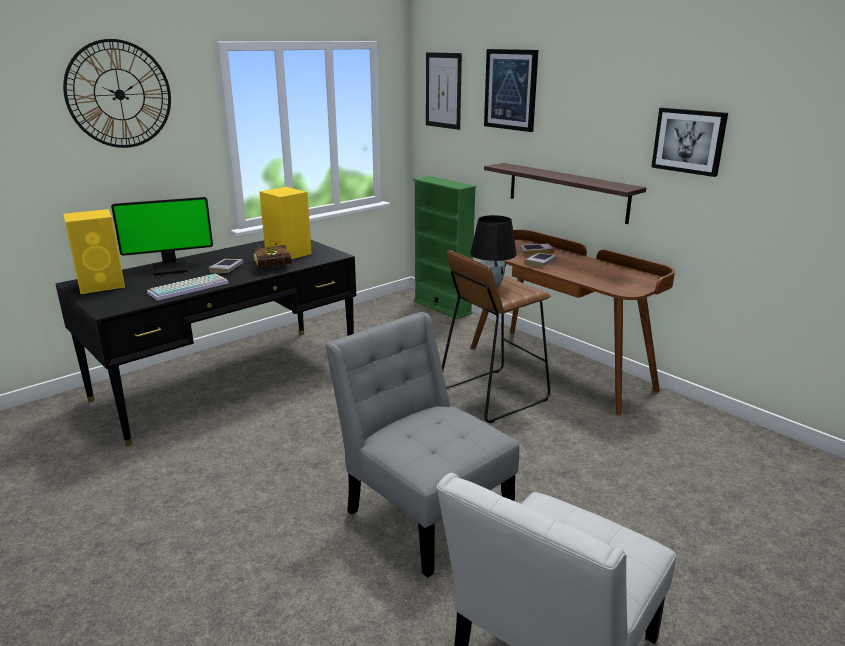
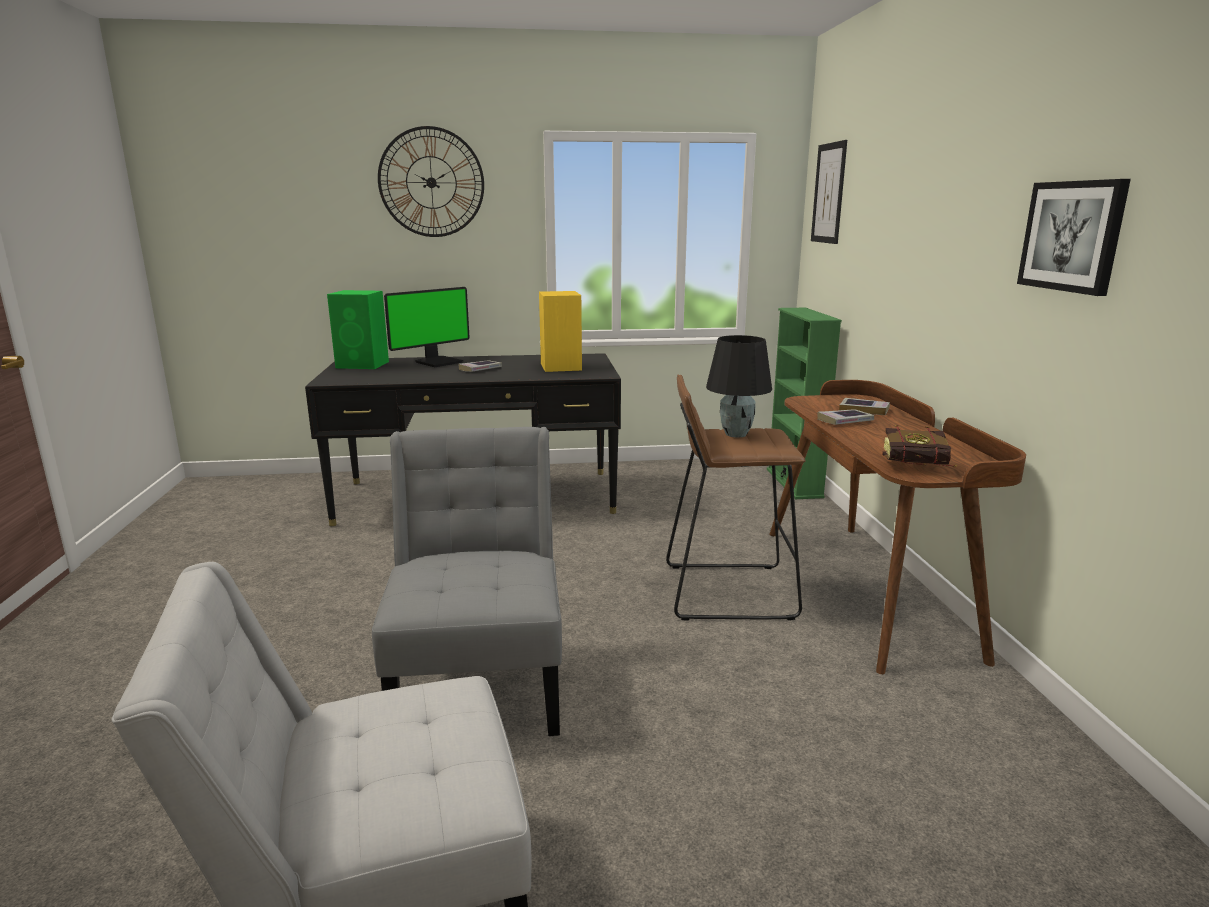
camera: 35 degrees right, 5 degrees down
(103, 285) = (364, 365): yellow speaker -> green speaker
(171, 268) = (438, 362): monitor -> monitor turned 60 degrees counterclockwise
(189, 287) = (419, 377): keyboard -> none
(277, 268) = (524, 376): book -> book (921, 467)
(510, 89) = (885, 182): picture -> none
(567, 192) = (926, 328): shelf -> none

